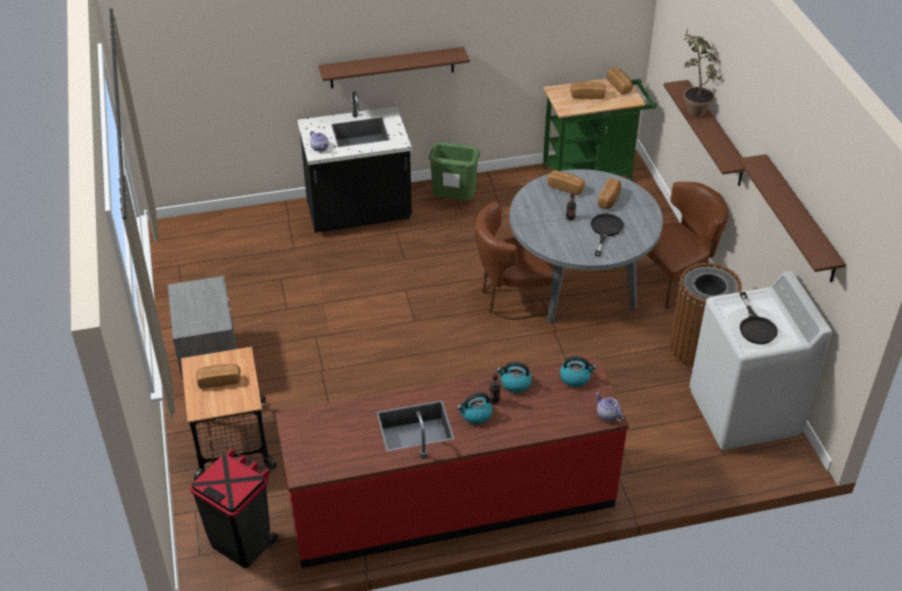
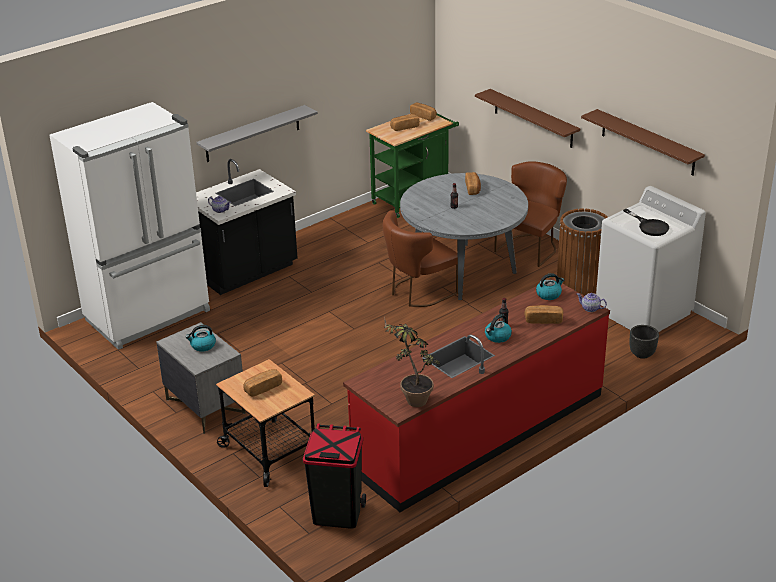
camera: 25 degrees left, 10 degrees down
(233, 235) = (149, 316): none -> white fridge
(392, 67) = (252, 134): brown shelf -> grey shelf
(454, 201) = (320, 243): green trash can -> none
(515, 384) = (509, 310): kettle -> kettle (202, 346)
(566, 187) = (434, 190): bread -> bread (543, 320)
(605, 230) = (486, 208): black frying pan -> none
(693, 108) = (509, 104): potted plant -> potted plant (411, 398)
(702, 469) = (642, 354): none -> black planter

